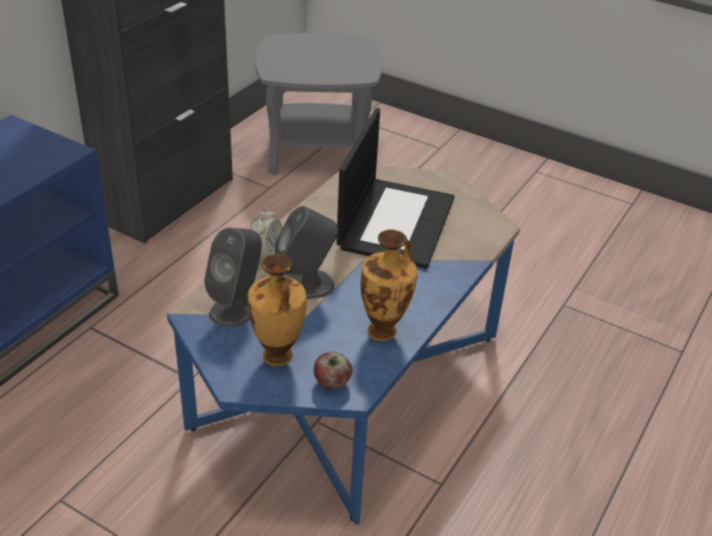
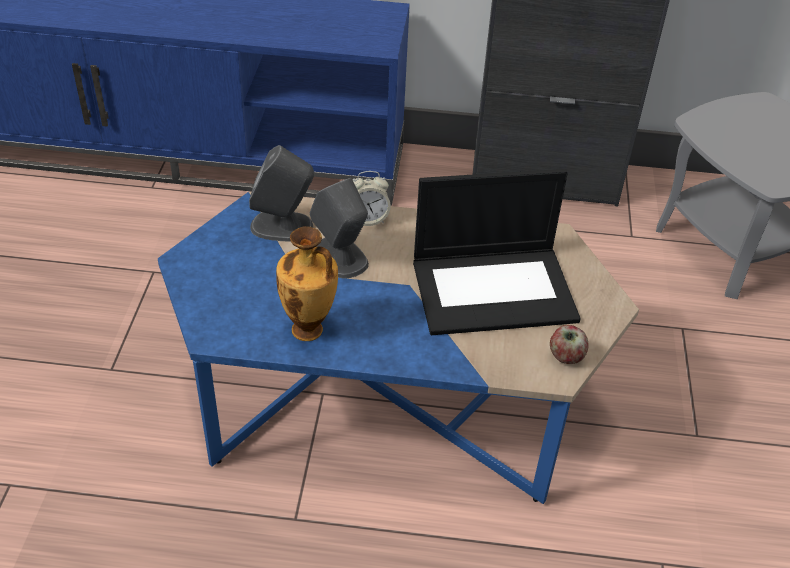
camera: 65 degrees right, 5 degrees up
(277, 357) = (229, 273): vase -> none
(331, 383) = (214, 317): apple -> apple (566, 356)

